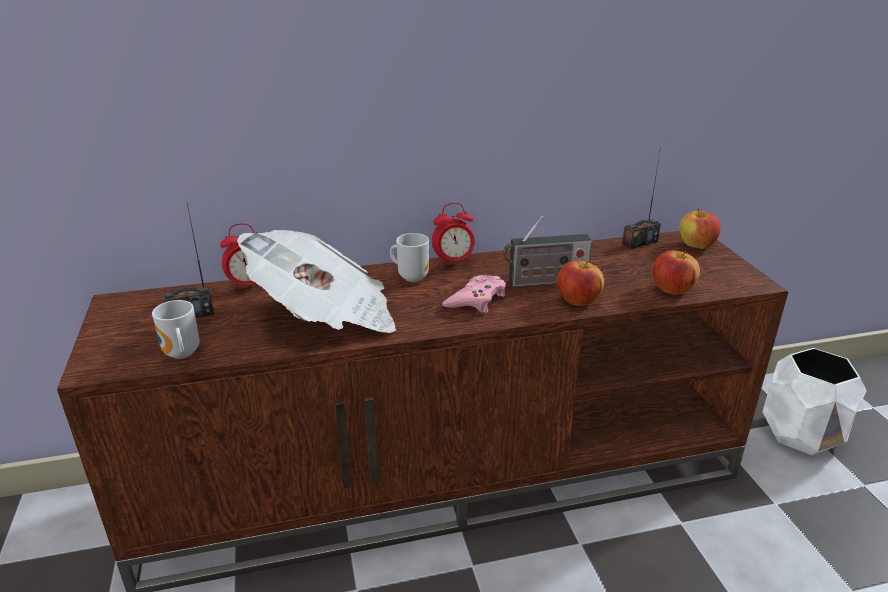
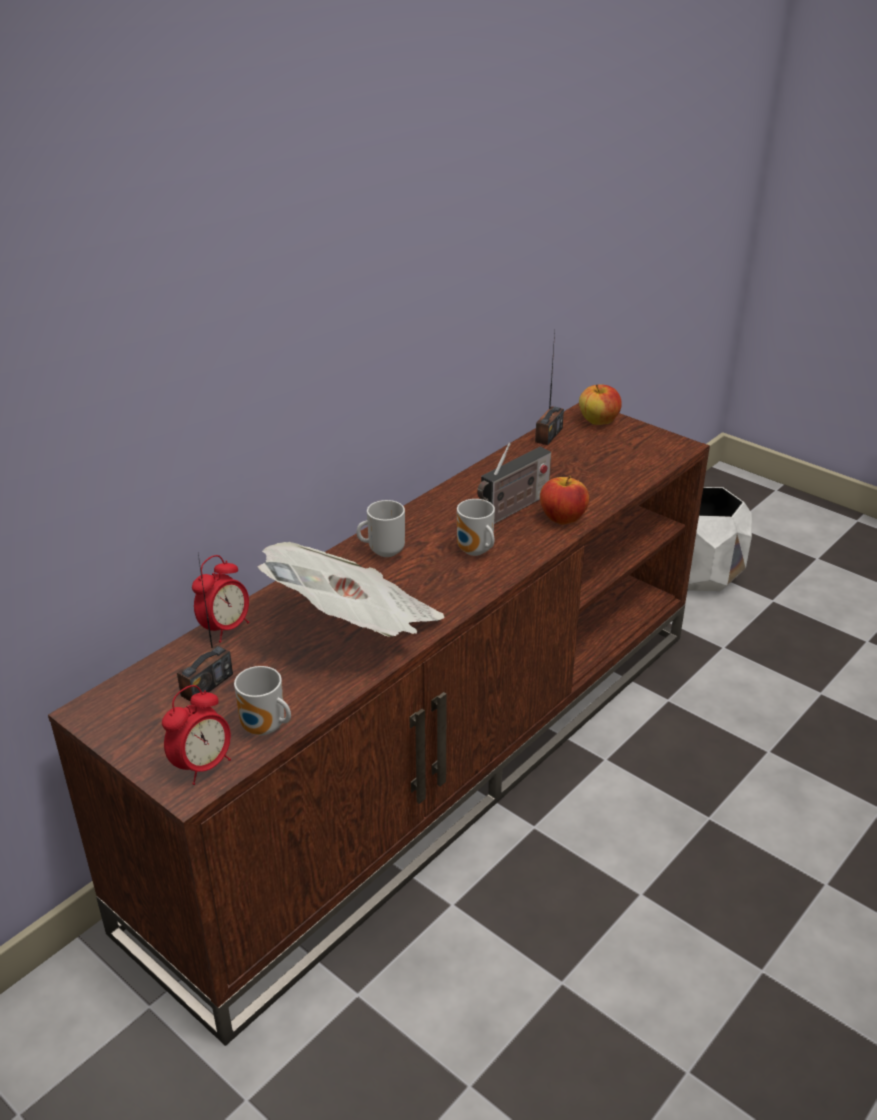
camera: 35 degrees left, 5 degrees up
(454, 262) = (405, 519): alarm clock -> alarm clock (203, 766)
(476, 300) = (475, 552): pink game controller -> mug
(672, 290) = (625, 477): apple -> none

